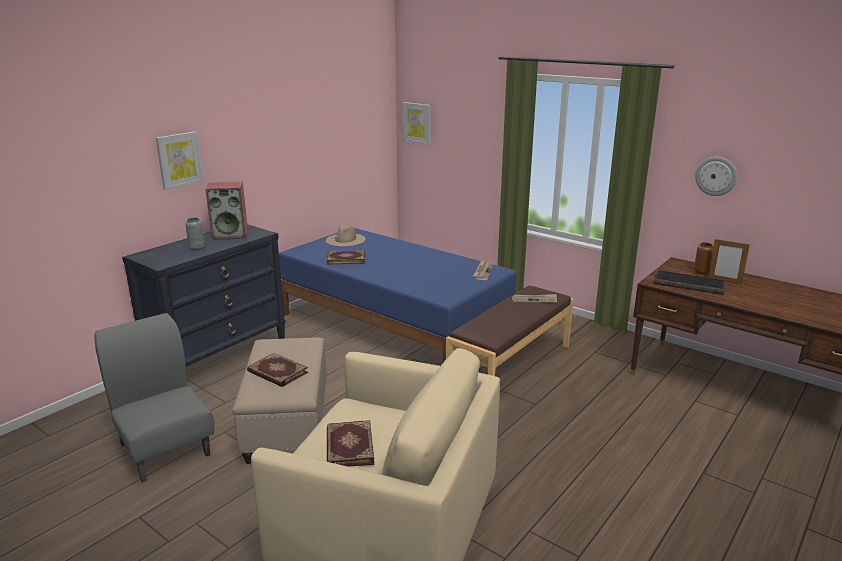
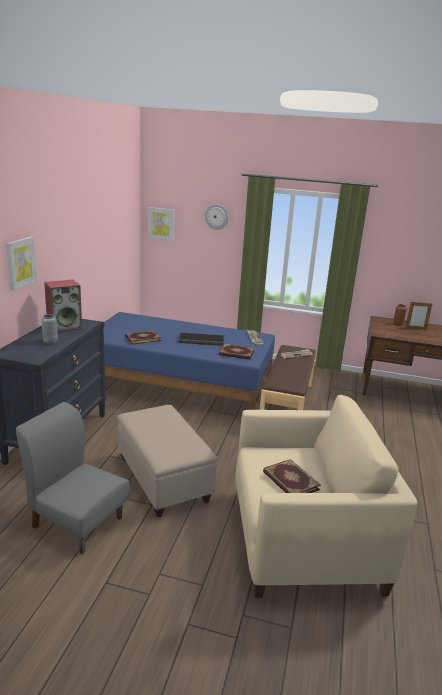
camera: 25 degrees left, 0 degrees up
(277, 372) = (165, 437): book -> book (236, 353)
(345, 239) = (125, 322): beige hat -> none
(689, 284) = (399, 333): keyboard -> keyboard (202, 340)
(716, 176) = (402, 259): wall clock -> wall clock (216, 216)

